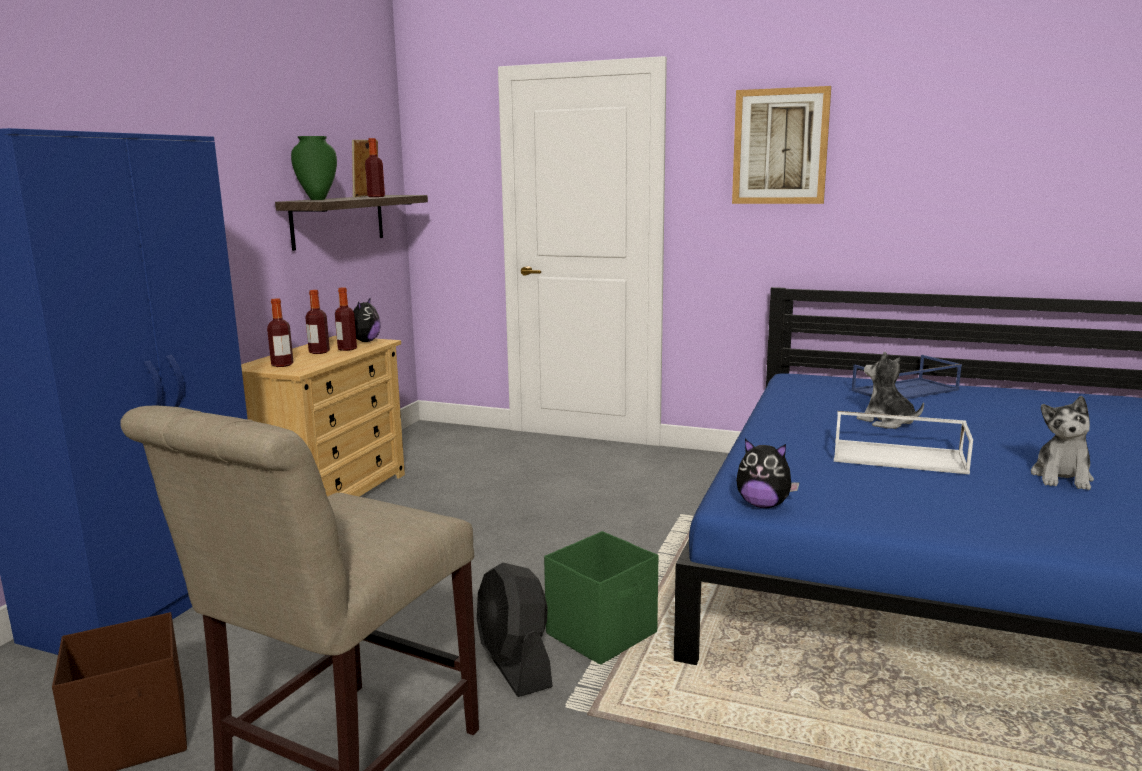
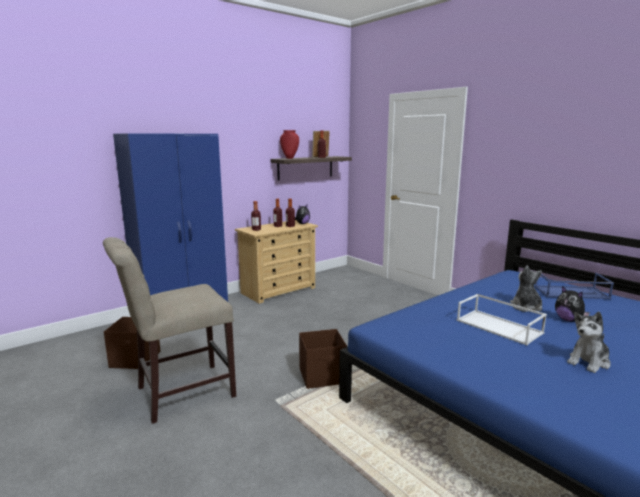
camera: 30 degrees right, 0 degrees up
(317, 199) = (289, 158): green vase -> red vase
(515, 665) = (274, 377): black fan -> none
(603, 633) = (323, 376): green storage box -> brown storage box
(763, 505) = (385, 331): plush toy -> plush toy (568, 320)
(780, 146) = (524, 138): picture -> none

